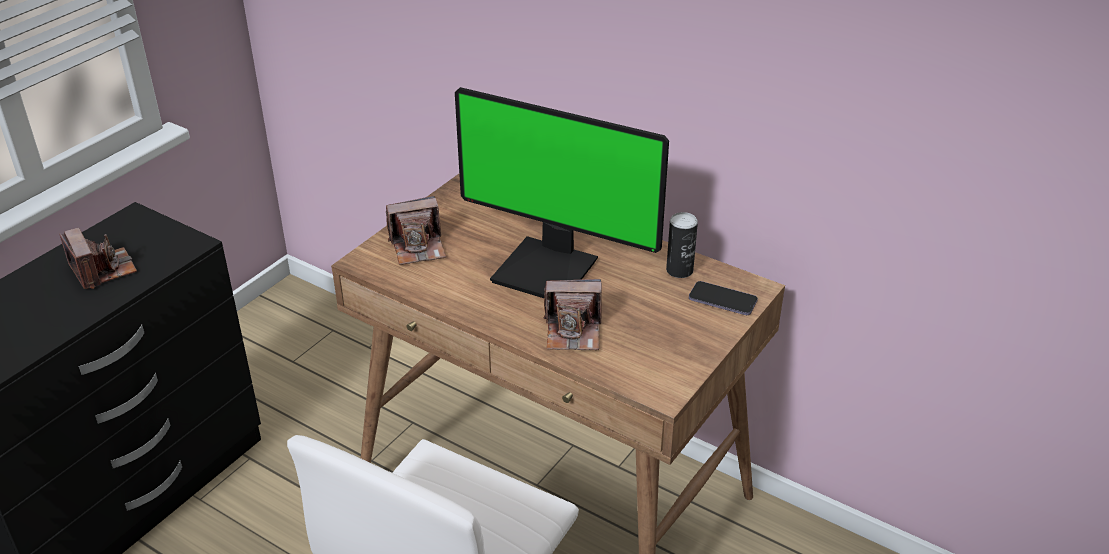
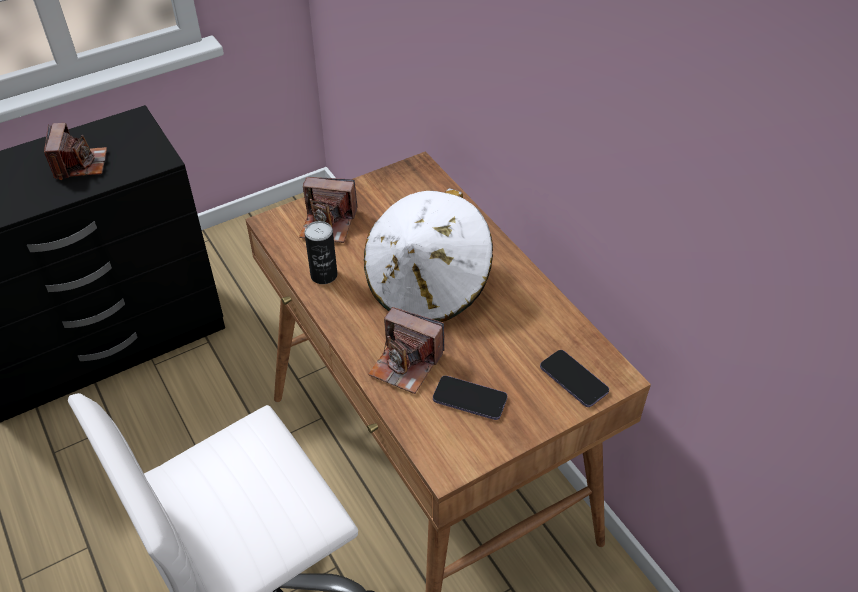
camera: 25 degrees right, 10 degrees up
(548, 269) = (428, 285): monitor -> white hat
(647, 340) = (469, 399): none -> phone
(679, 270) = (552, 330): can -> can (324, 275)

